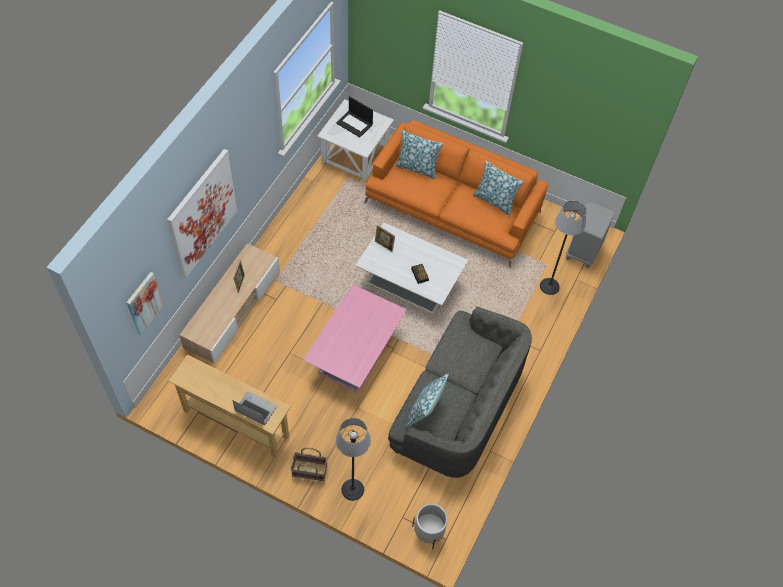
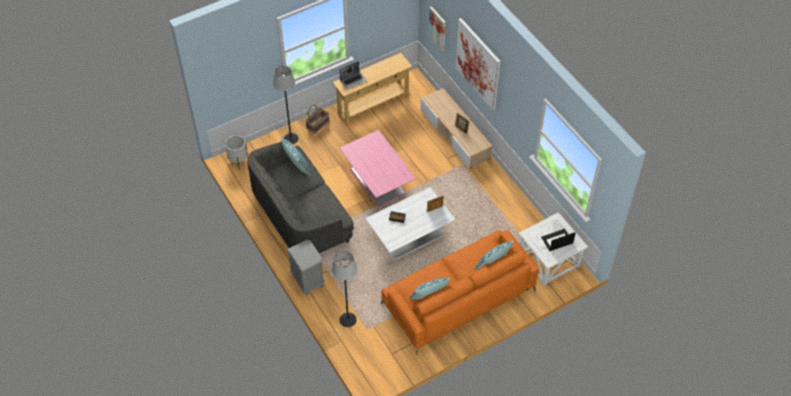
camera: 125 degrees right, 5 degrees down
(583, 252) = (360, 361): grey nightstand -> grey nightstand (308, 281)

